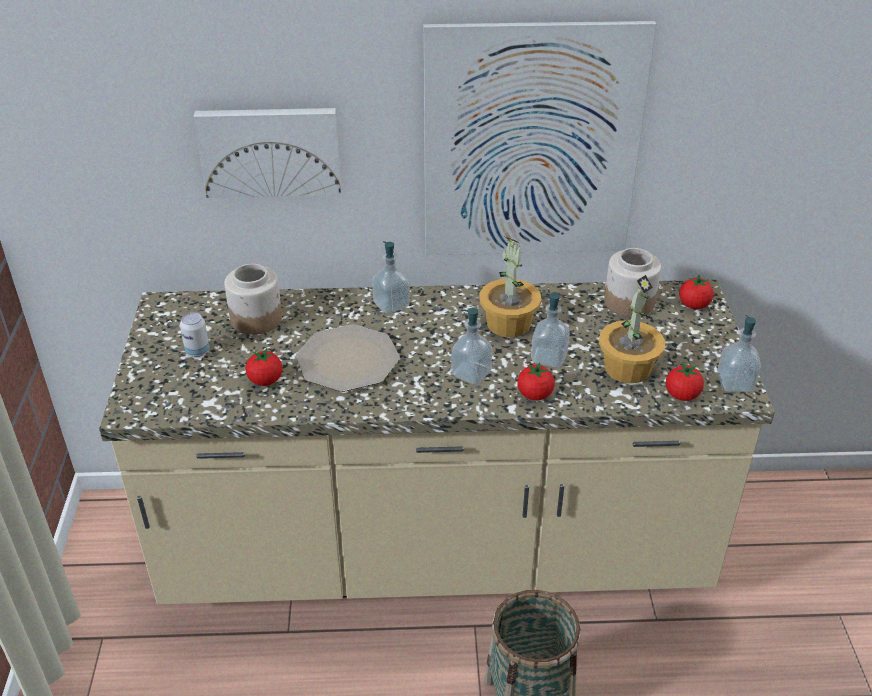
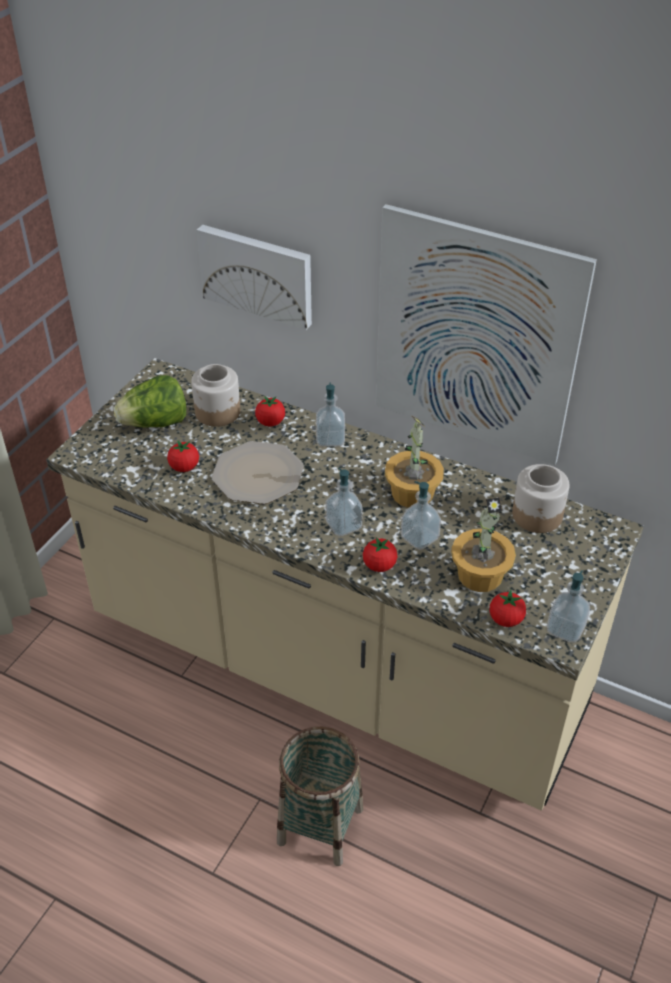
camera: 30 degrees right, 5 degrees up
(197, 351) = (155, 423): can -> lettuce
(693, 305) = (596, 541): tomato -> tomato (270, 422)

